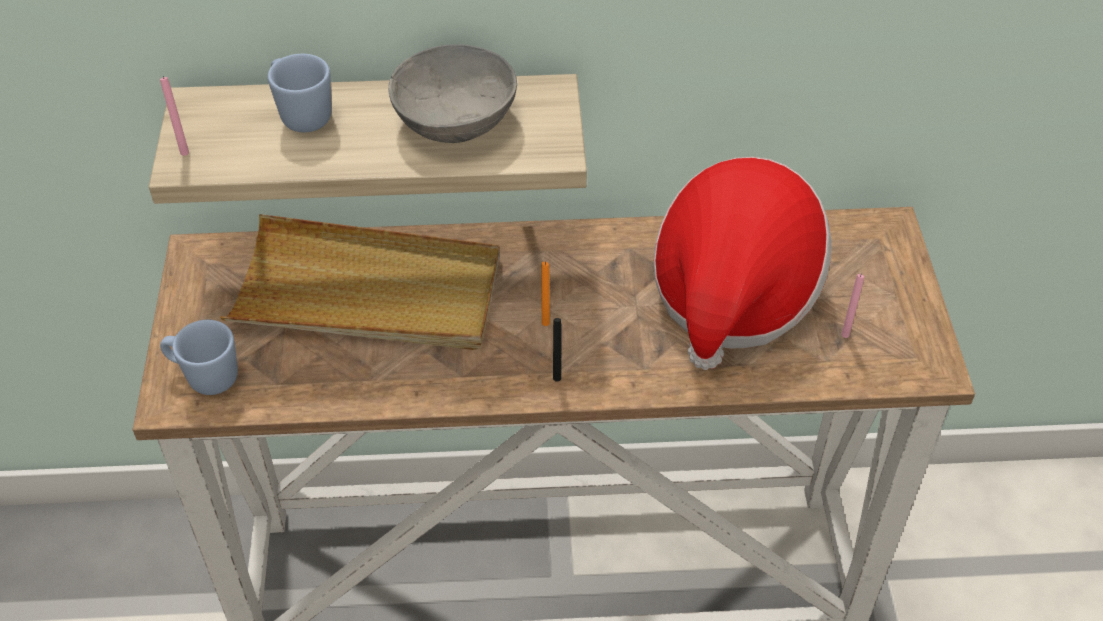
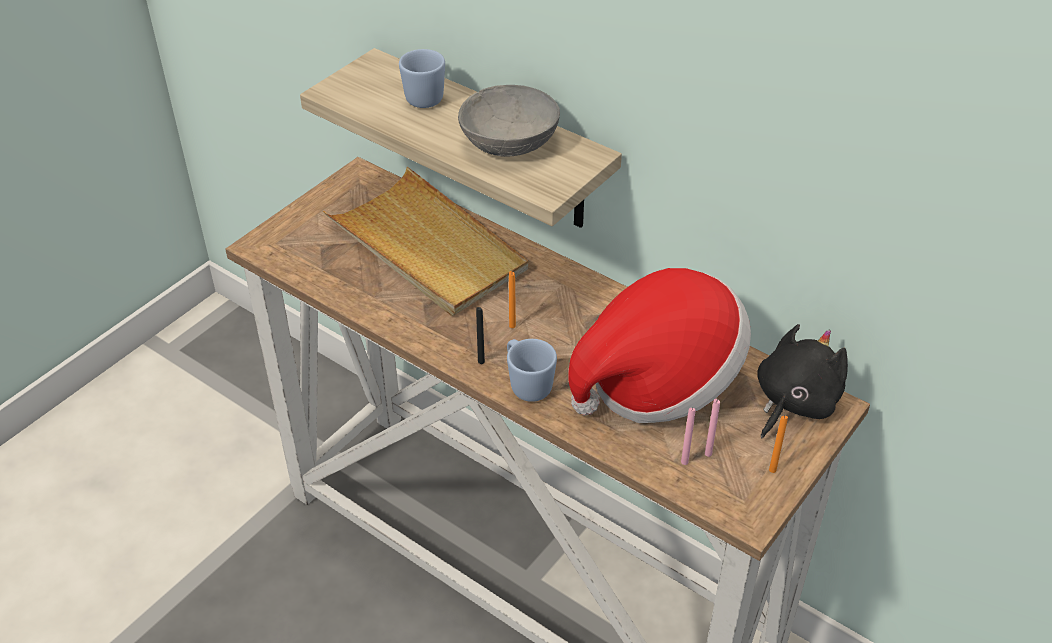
camera: 40 degrees right, 5 degrees down
(184, 152) = (338, 85): pink candle -> pink candle (684, 462)
(205, 376) = (289, 242): blue mug -> blue mug (527, 384)
(858, 242) = (793, 402): none -> black plush toy
(907, 315) = (772, 470): none -> orange candle

